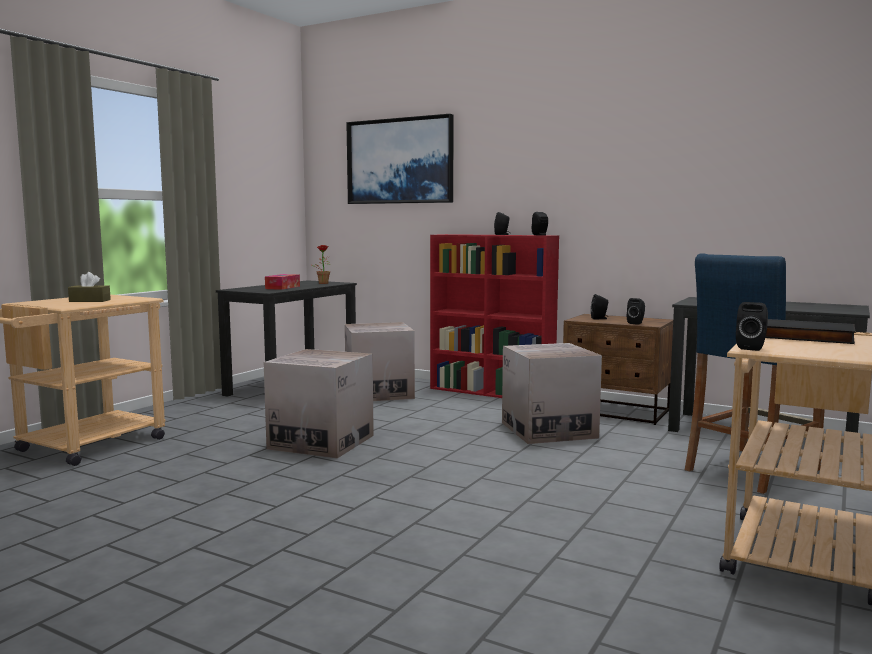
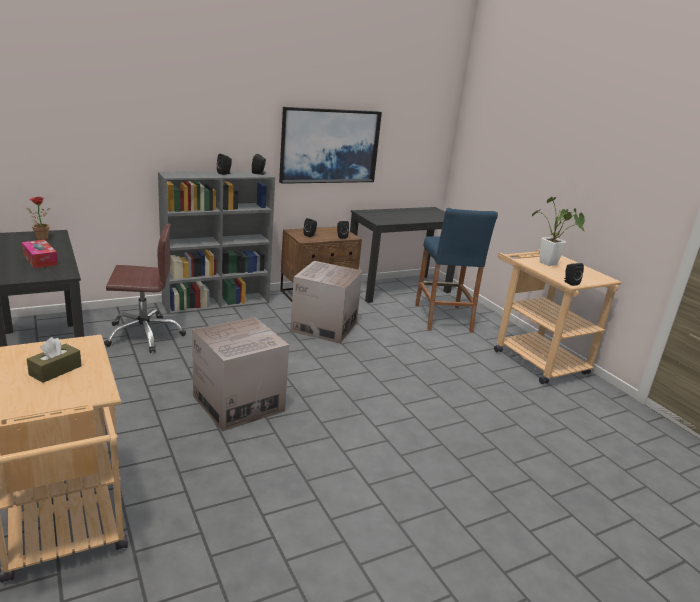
camera: 60 degrees left, 15 degrees up
(379, 393) = (144, 335): cardboard box -> brown office chair
(400, 161) = (94, 94): picture -> picture (329, 146)
(492, 392) = (217, 303): red bookcase -> grey bookcase
(807, 338) = (550, 265): black book -> potted plant

